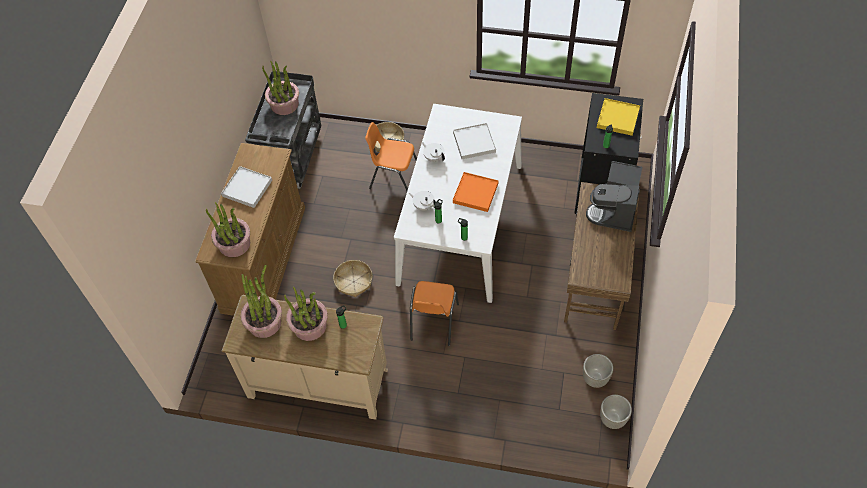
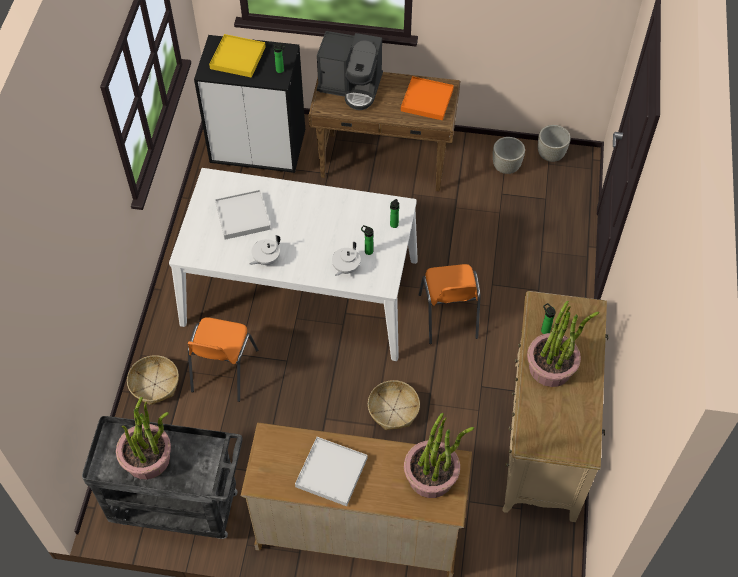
camera: 95 degrees left, 0 degrees up
(264, 322) = (552, 420): potted plant -> none
(433, 322) = (448, 317): orange chair -> orange chair turned 75 degrees clockwise
(475, 193) = (326, 214): orange tray -> orange tray (427, 100)

